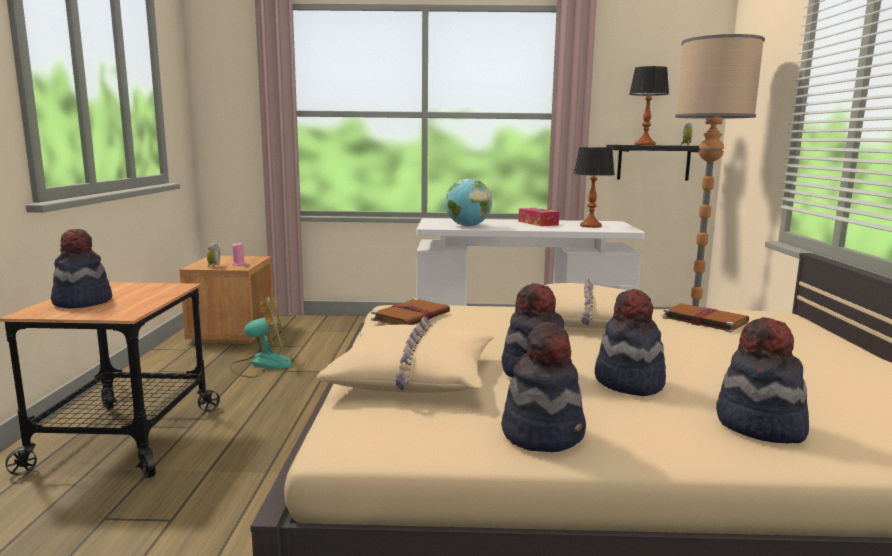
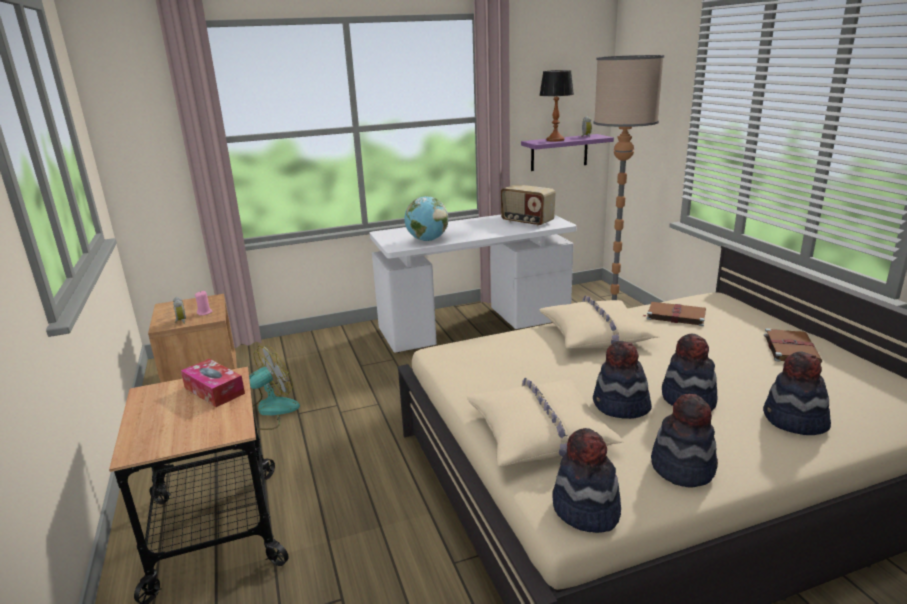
camera: 20 degrees left, 10 degrees up
(82, 302) = (164, 423): hat -> hat (585, 510)
(411, 316) = (468, 361): brown book -> brown book (790, 348)
(538, 223) = (480, 224): tissue box -> tissue box (214, 391)
(591, 226) = (527, 222): table lamp -> radio
(653, 162) = (559, 152): black shelf -> purple shelf

